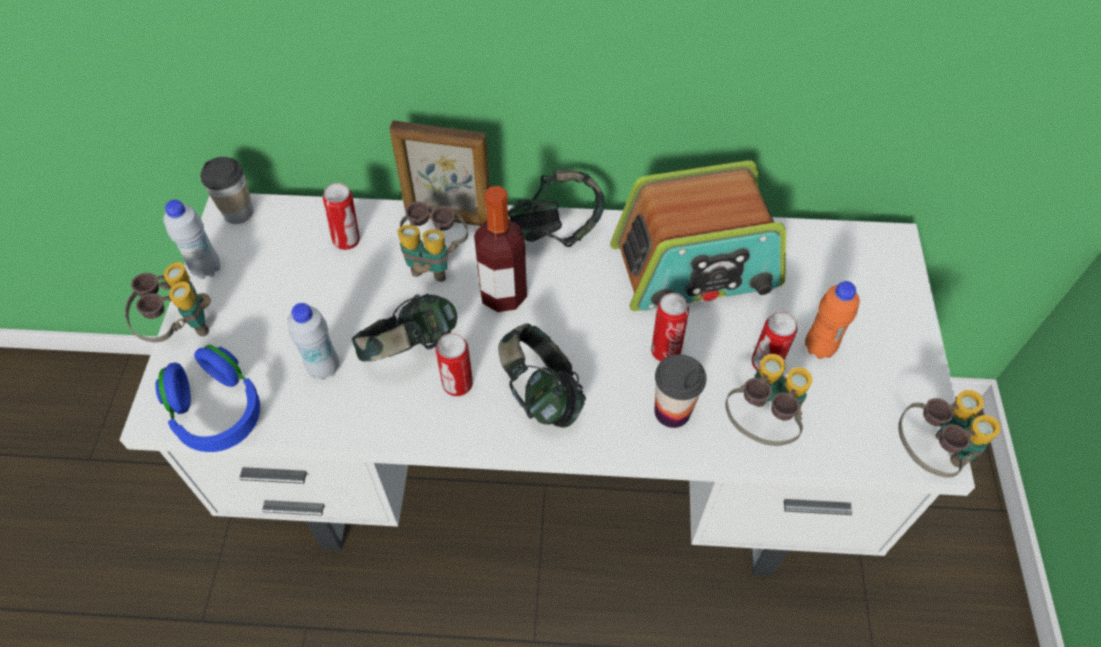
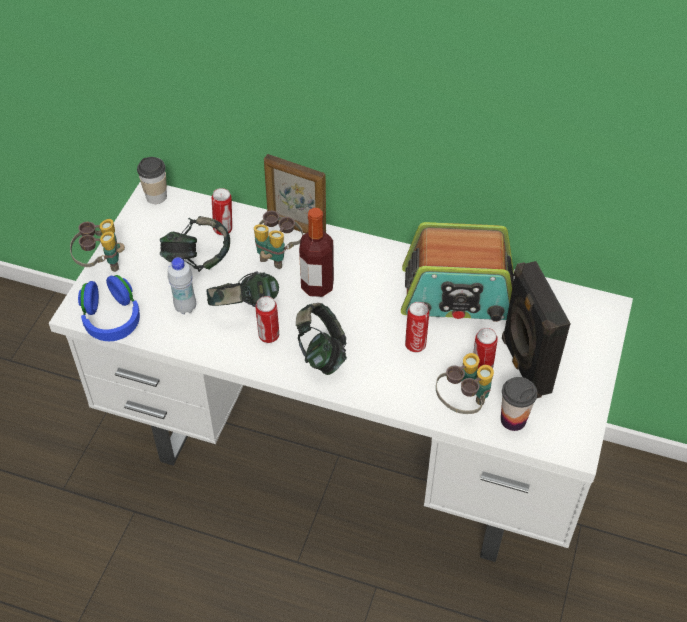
camera: 15 degrees right, 5 degrees down
(207, 269) = (127, 229): white bottle -> none
(556, 231) = (367, 251): headphones -> headphones (197, 259)
(672, 411) = (405, 383): cup -> cup (513, 420)
(819, 348) = (524, 365): orange bottle -> black speaker
(929, 455) = (572, 448): binoculars -> none

